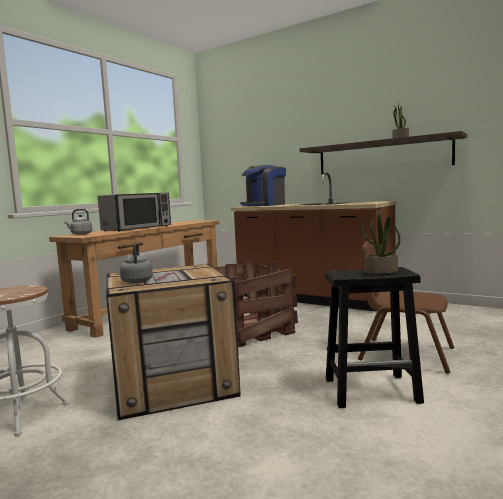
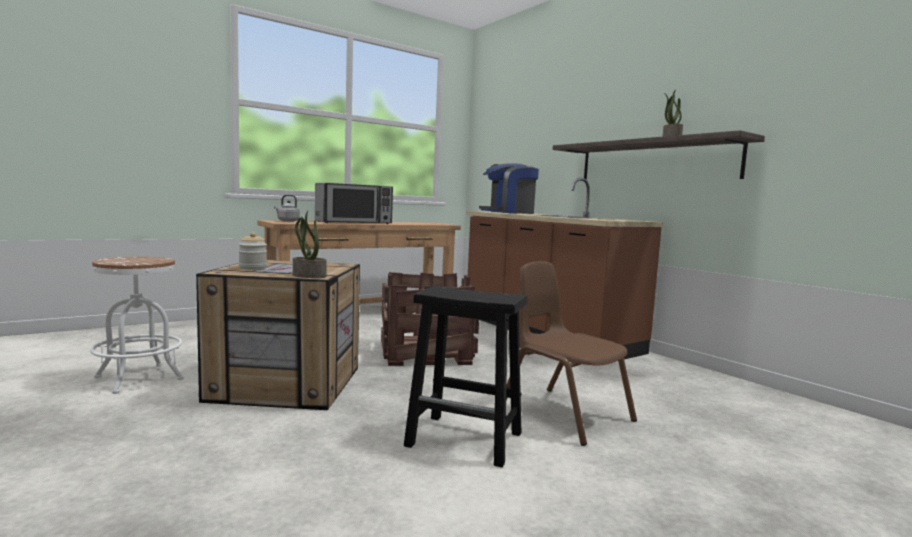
camera: 20 degrees right, 0 degrees up
(137, 281) = (253, 268): grey kettle -> jar
(381, 271) = (484, 295): potted plant -> potted plant (308, 276)

